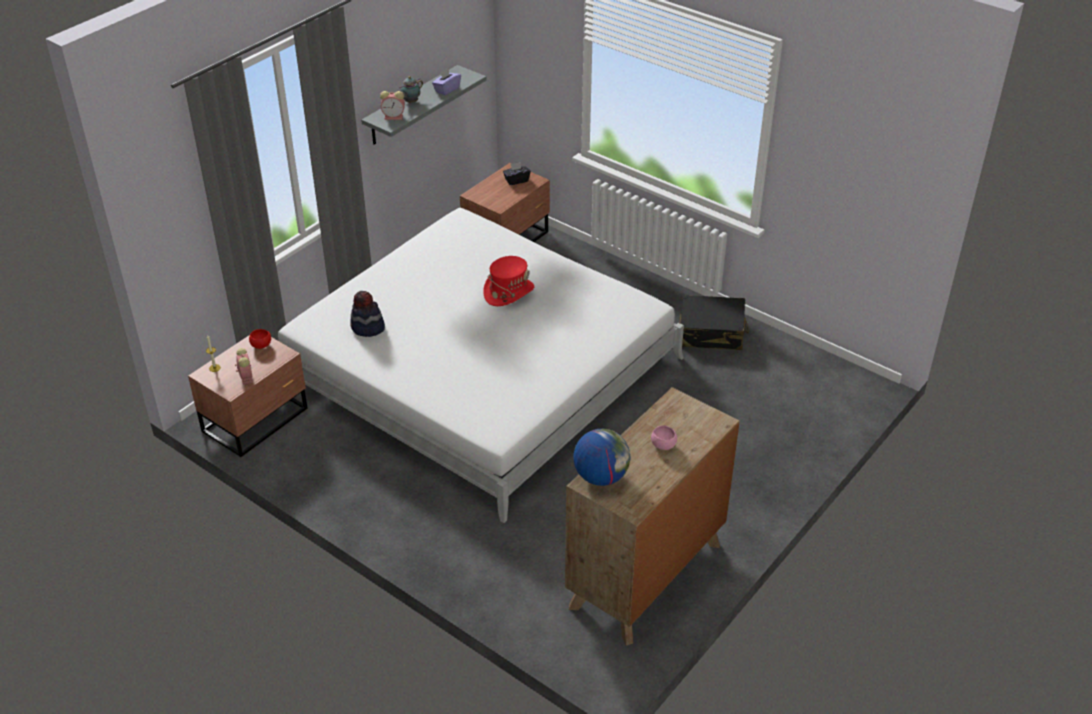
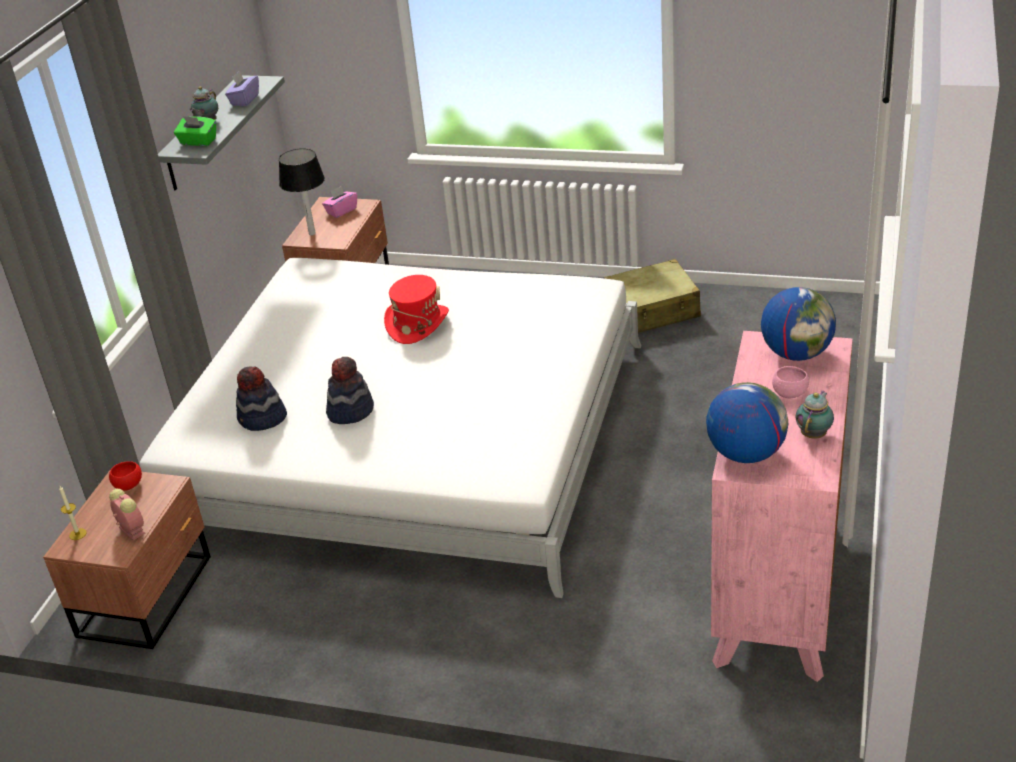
camera: 20 degrees left, 5 degrees down
(394, 117) = (198, 142): alarm clock -> green tissue box
(424, 343) = (350, 411): none -> hat
(485, 192) = (311, 233): none -> table lamp
(516, 180) = (341, 211): black tissue box -> pink tissue box
(646, 575) = (778, 591): brown dresser -> pink dresser
(655, 480) = (814, 434): none -> teapot
(692, 418) = (796, 353): none -> globe
(711, 332) = (652, 311): black suitcase -> beige suitcase

